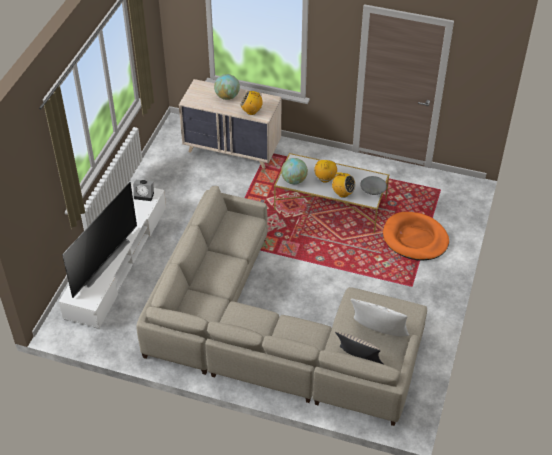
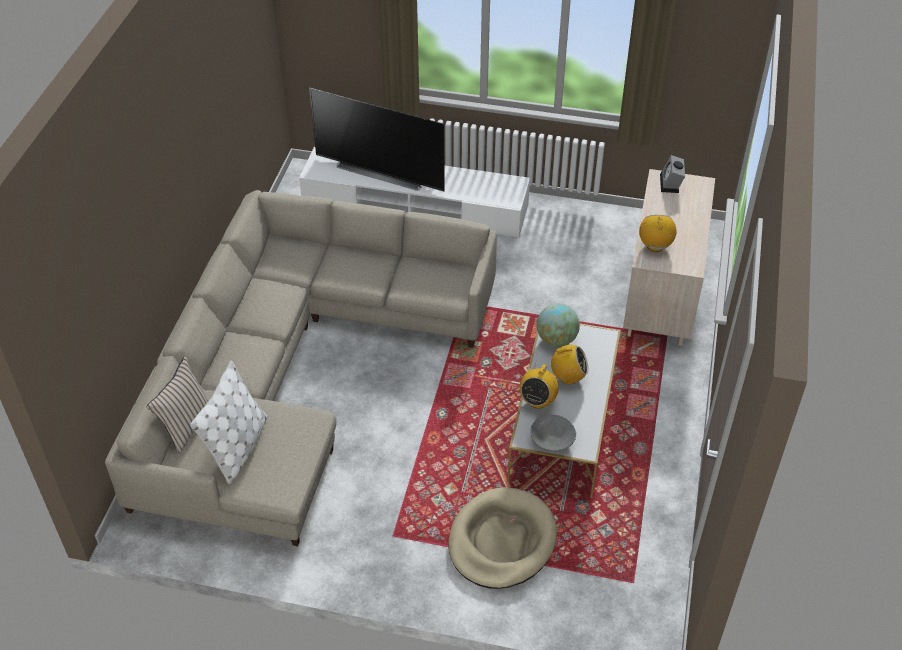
camera: 85 degrees right, 0 degrees up
(144, 195) = (506, 193): alarm clock -> alarm clock (671, 184)
(227, 96) = (683, 217): globe -> none
(415, 239) = (501, 541): orange dog bed -> beige dog bed

